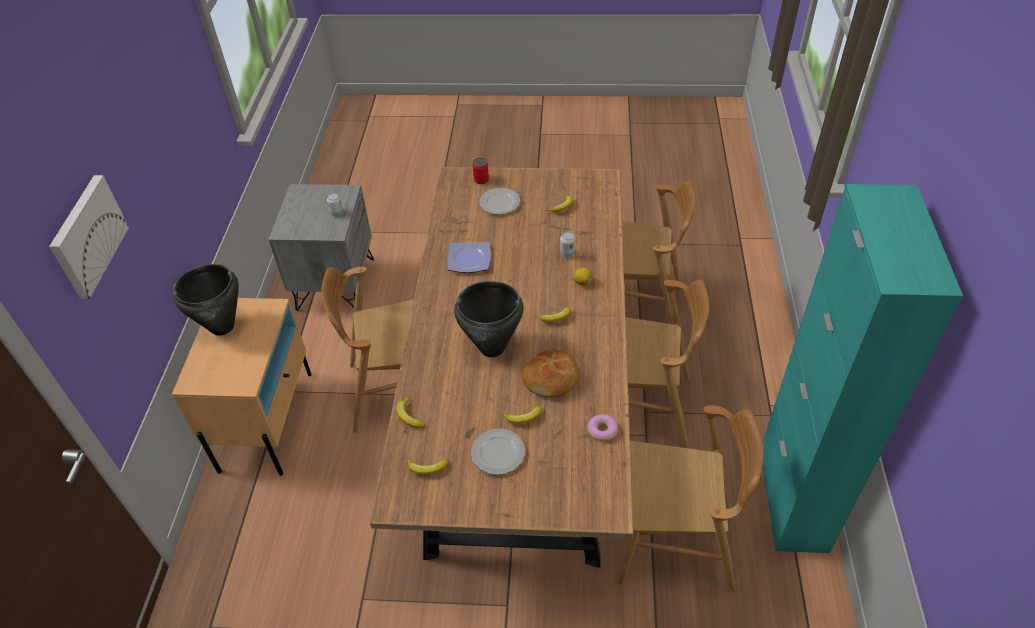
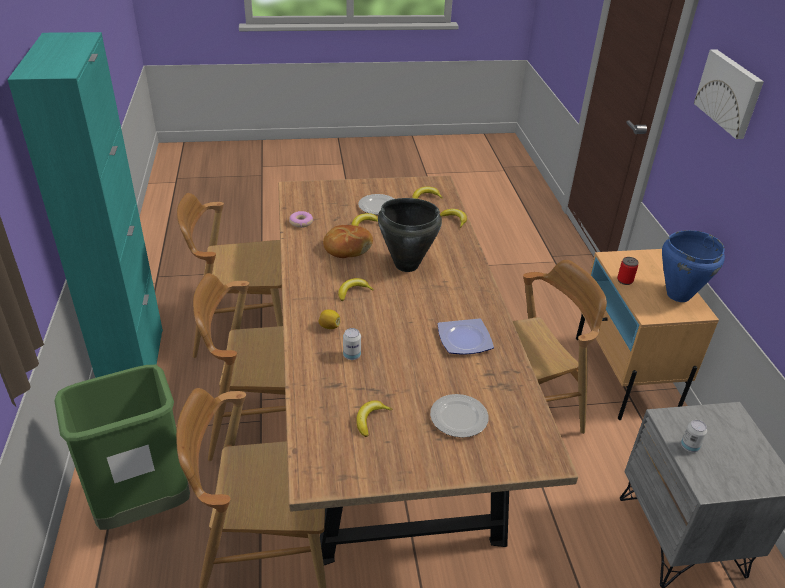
camera: 165 degrees right, 10 degrees down
(222, 327) = (677, 295): black cooking pot -> blue cooking pot
(481, 180) = (502, 455): can -> can (625, 280)
(733, 346) = (144, 507): none -> green trash can

